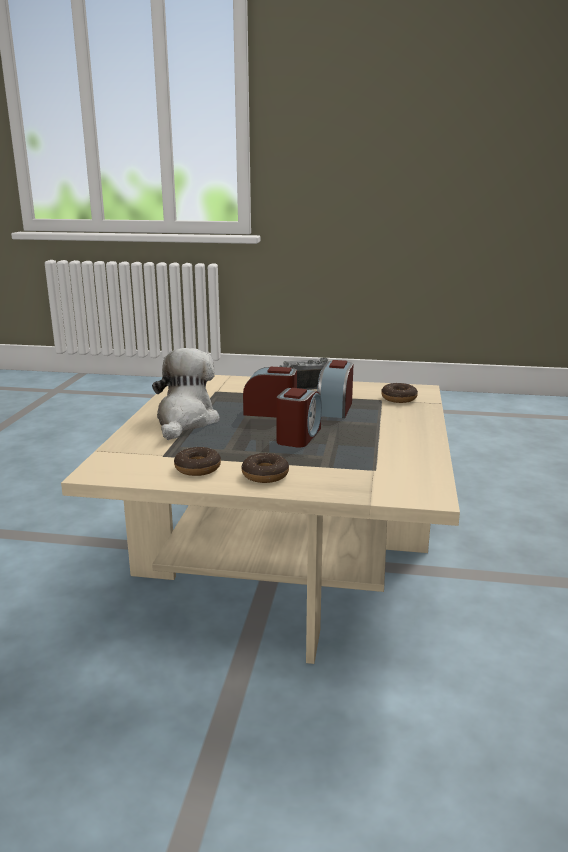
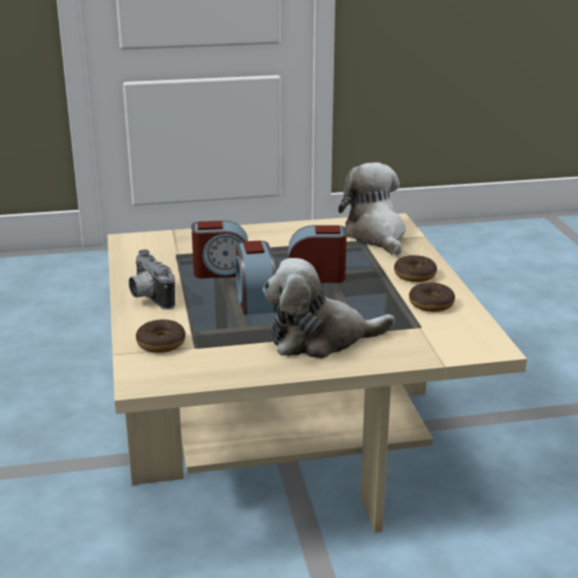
camera: 110 degrees left, 5 degrees up
(384, 478) = (376, 235): none -> plush toy
(399, 398) = (168, 247): donut -> donut (161, 343)

